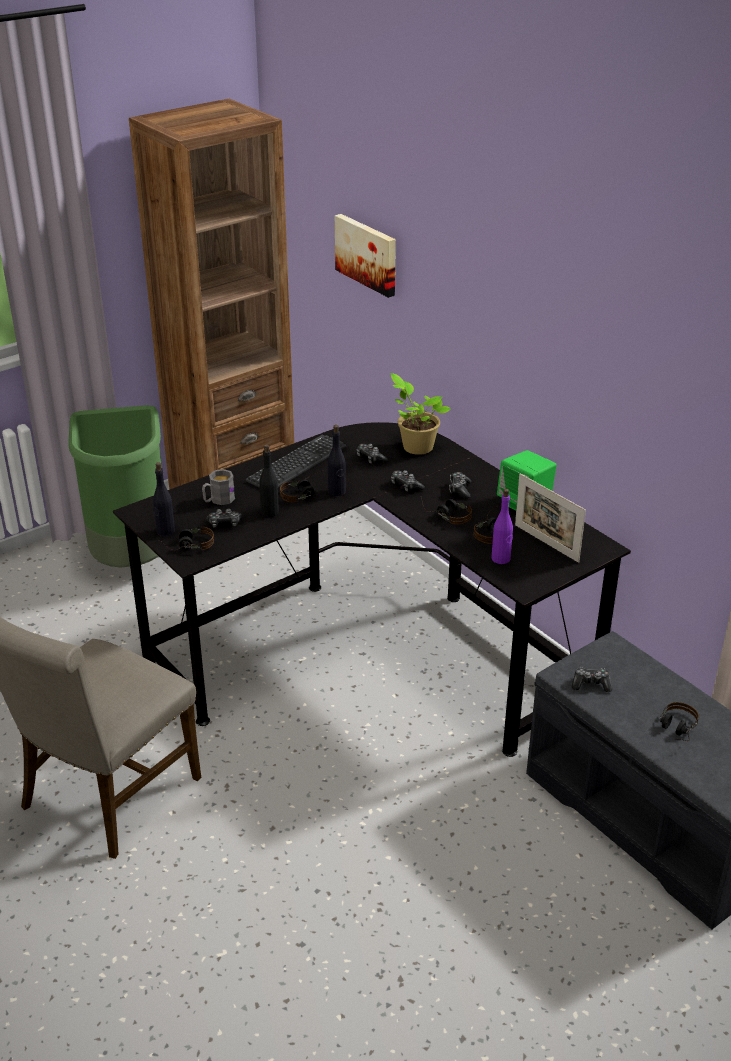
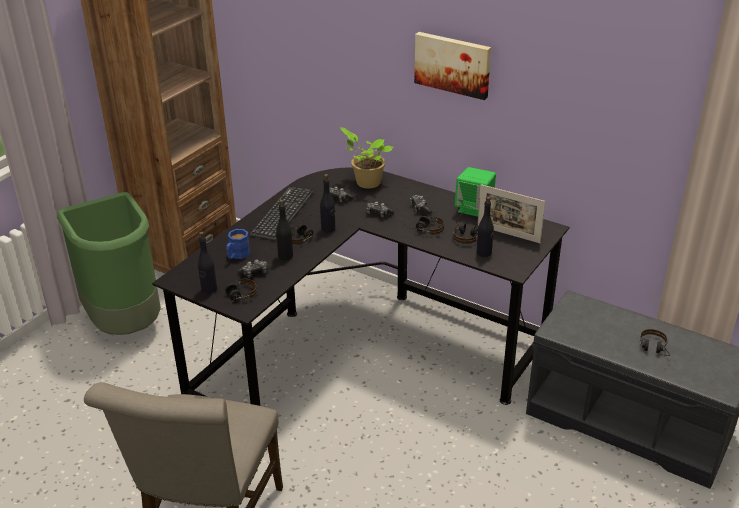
camera: 20 degrees left, 0 degrees up
(218, 500) = (237, 255): grey mug -> blue mug
(367, 254) = (291, 36): picture -> picture (453, 64)
(501, 559) = (484, 253): purple bottle -> black bottle
(591, 684) = (577, 332): game controller -> none

